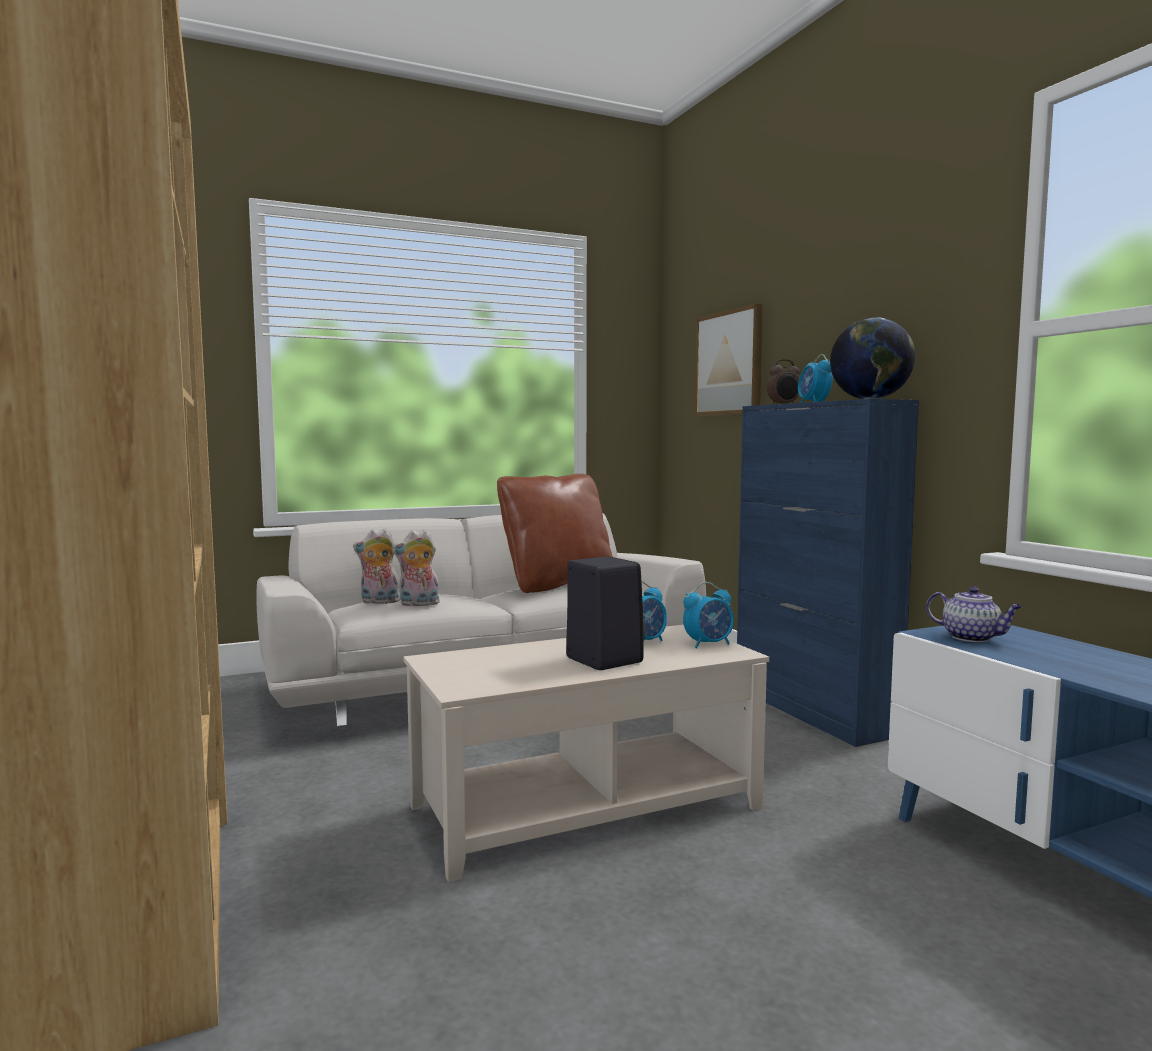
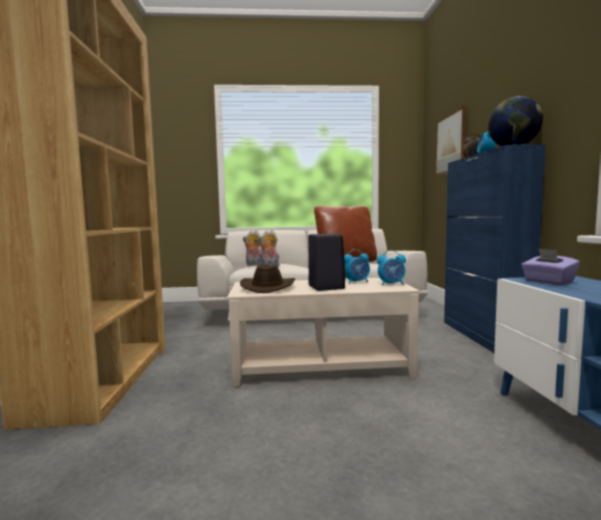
camera: 20 degrees right, 0 degrees up
(493, 668) = (268, 287): none -> brown hat
(972, 638) = (548, 282): teapot -> purple tissue box

